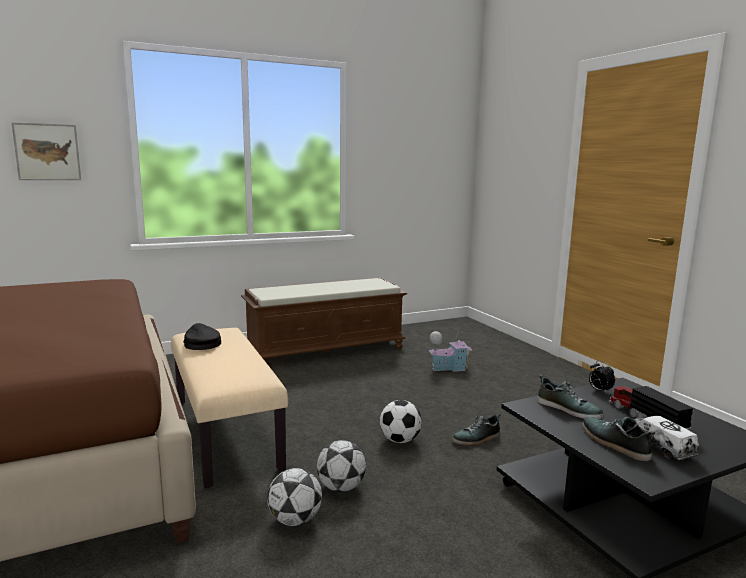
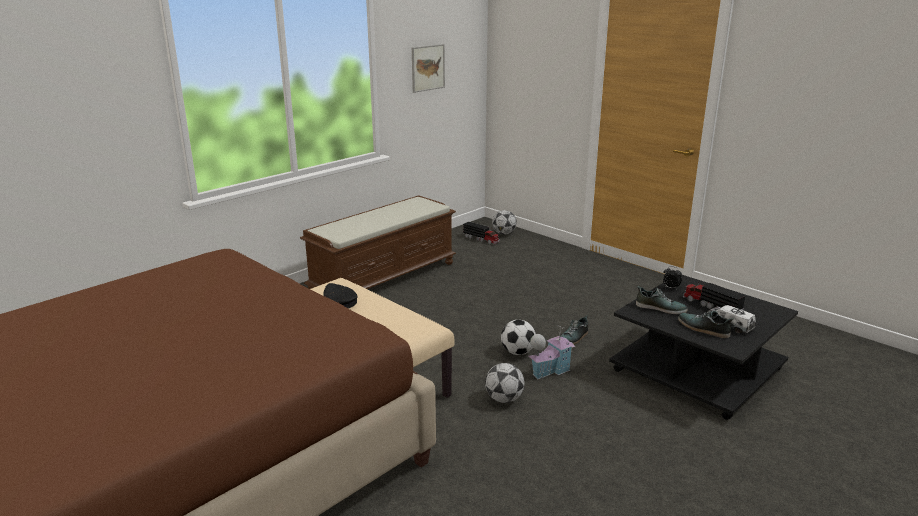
camera: 20 degrees left, 10 degrees up
(47, 152) = (92, 117): picture -> picture (428, 68)
(295, 520) = (491, 430): football -> football (504, 233)
(448, 333) = (481, 239): none -> toy truck
(448, 368) = (508, 277): toy house -> toy house (550, 370)

